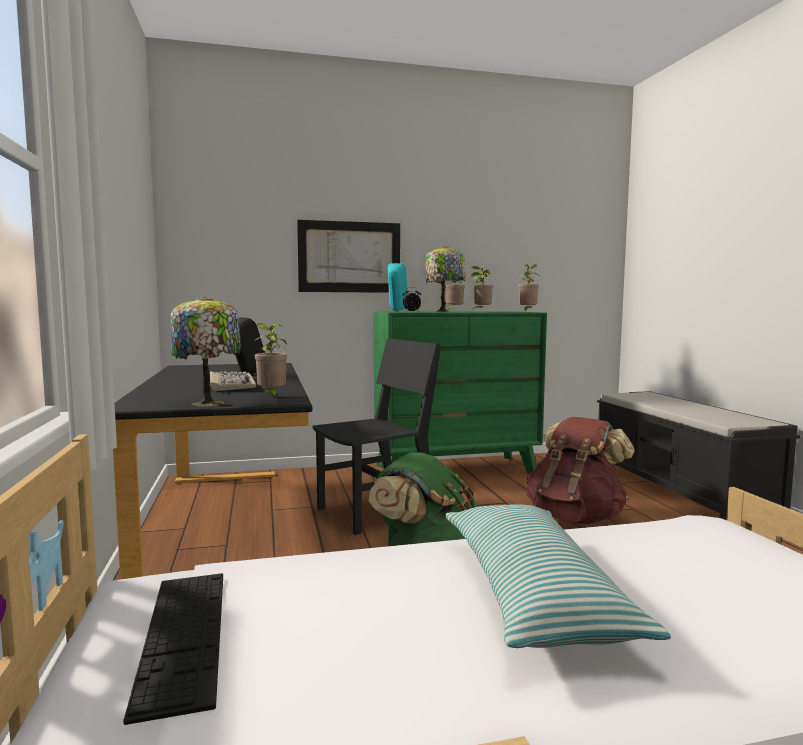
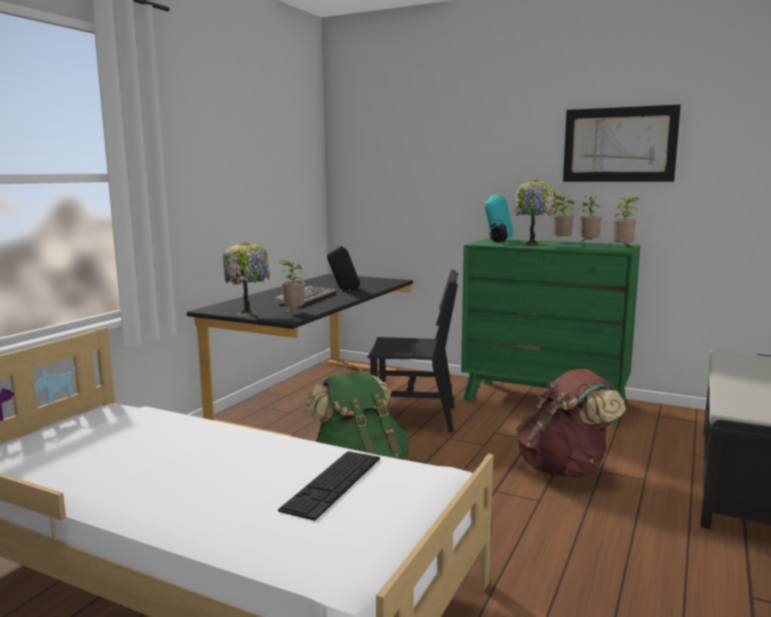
camera: 40 degrees right, 5 degrees up
(184, 635) = (82, 430): keyboard -> keyboard (333, 483)
(349, 257) = (468, 187): picture -> picture (619, 145)
(532, 593) = (223, 465): pillow -> none

